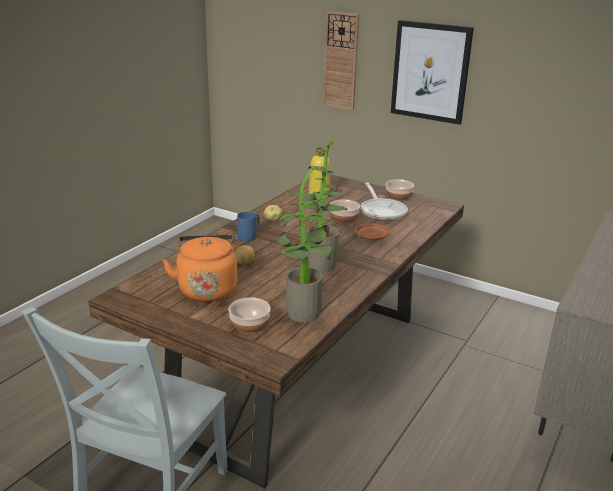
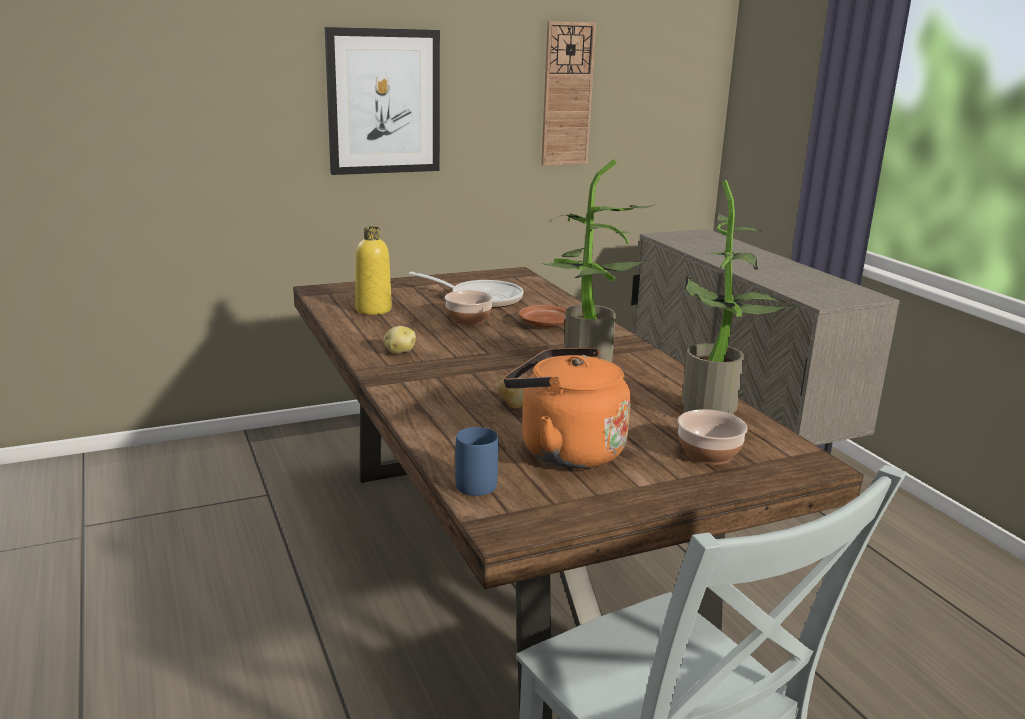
camera: 55 degrees left, 5 degrees down
(250, 236) = (430, 379): blue mug -> blue mug (473, 481)
(341, 61) = (226, 105): wall clock -> wall clock (567, 94)
(399, 197) = (453, 280): bowl -> none

